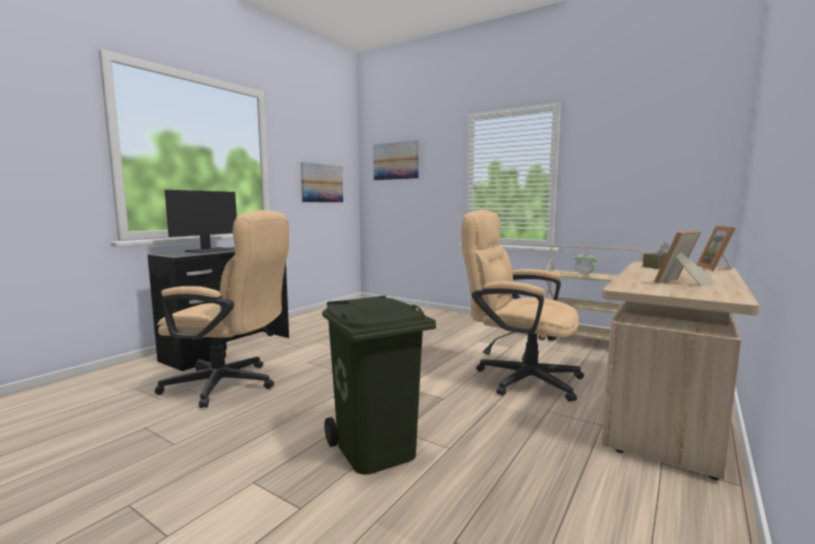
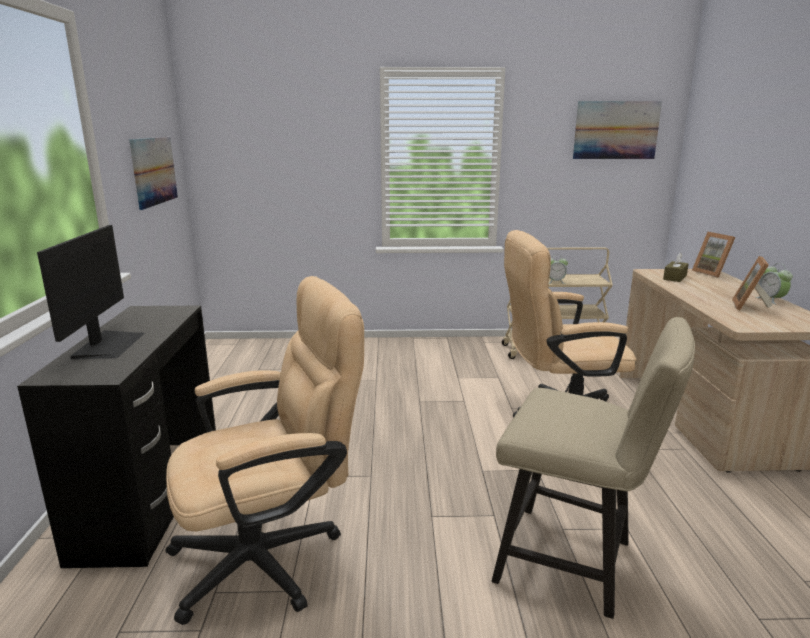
camera: 35 degrees left, 10 degrees up
(374, 449) = (575, 563): green trash can -> beige chair
(395, 161) = (257, 127): picture -> picture (616, 130)
(725, 283) = (771, 300): none -> alarm clock

